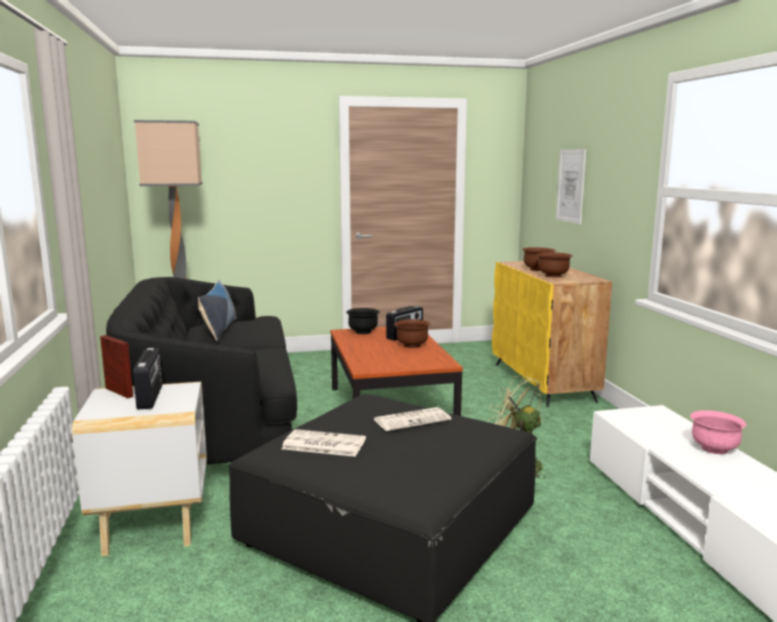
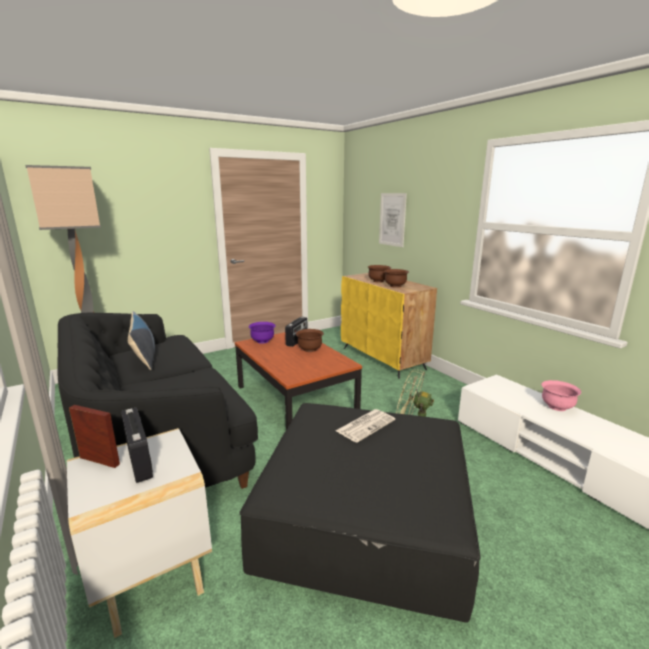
camera: 20 degrees left, 5 degrees up
(322, 444) = (316, 470): newspaper -> none
(363, 332) = (262, 341): black bowl -> purple bowl

